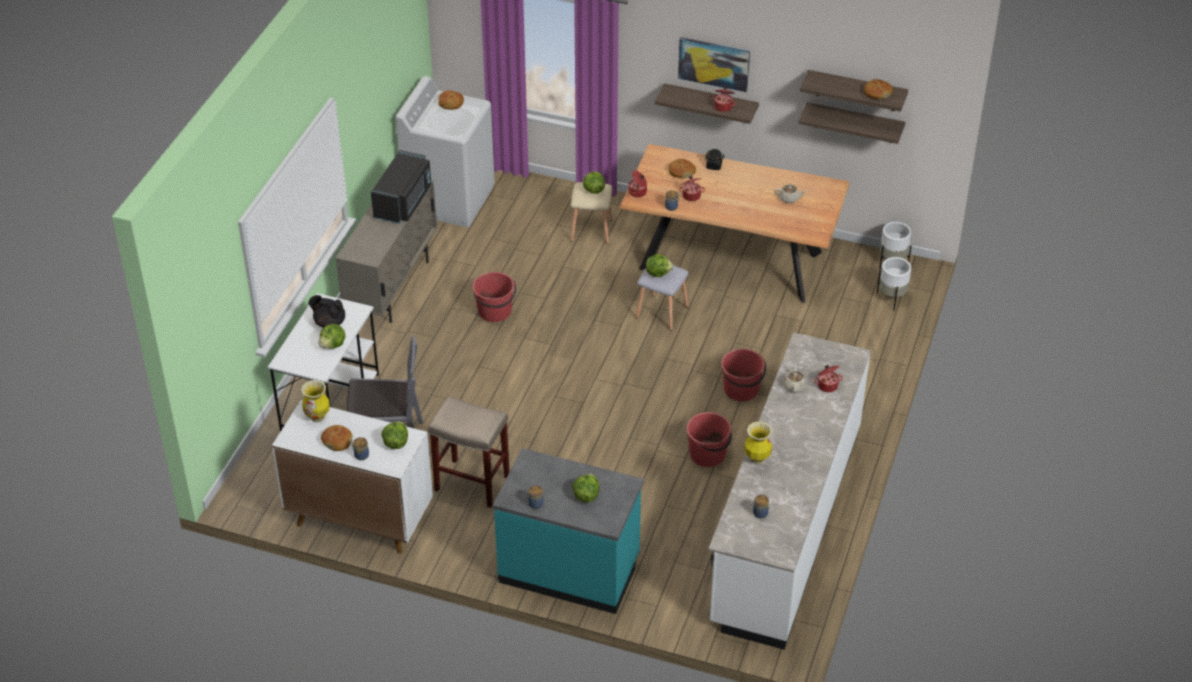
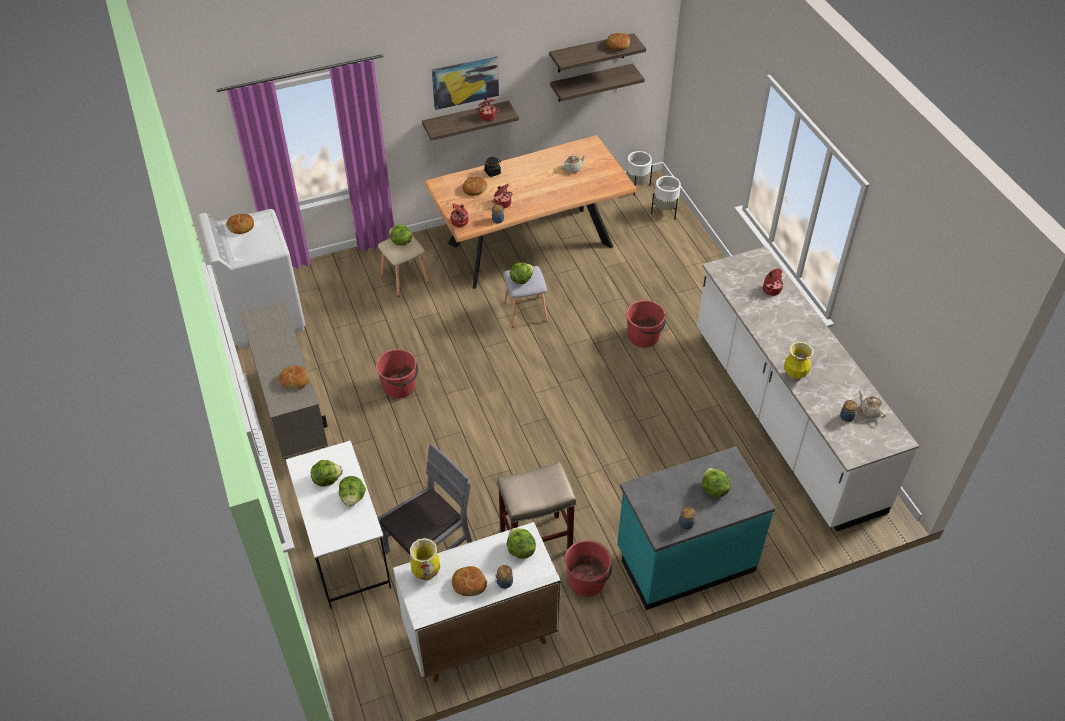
camera: 40 degrees left, 5 degrees up
(329, 322) = (327, 479): black teapot -> lettuce
(378, 241) = (294, 380): none -> bread
(404, 202) = (279, 333): black microwave -> none
(708, 454) = (676, 400): red bucket -> red bucket (587, 580)
(794, 386) = (751, 304): beige teapot -> beige teapot (869, 411)

